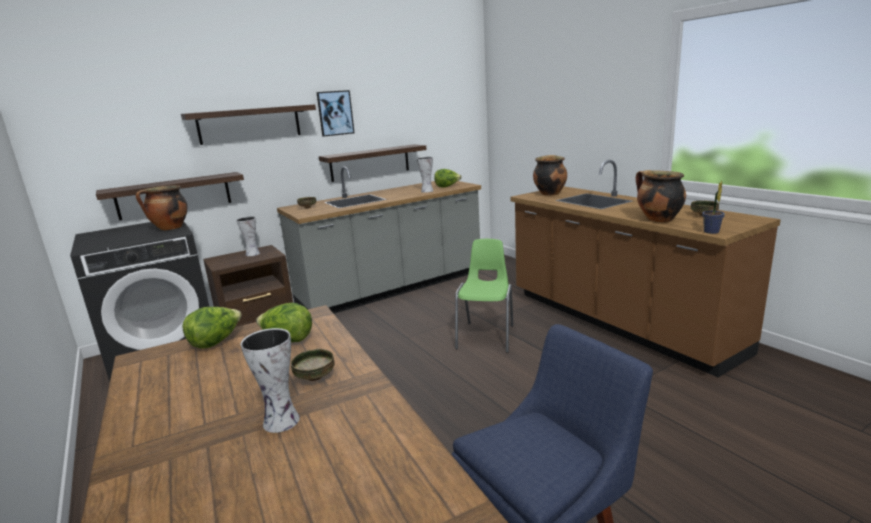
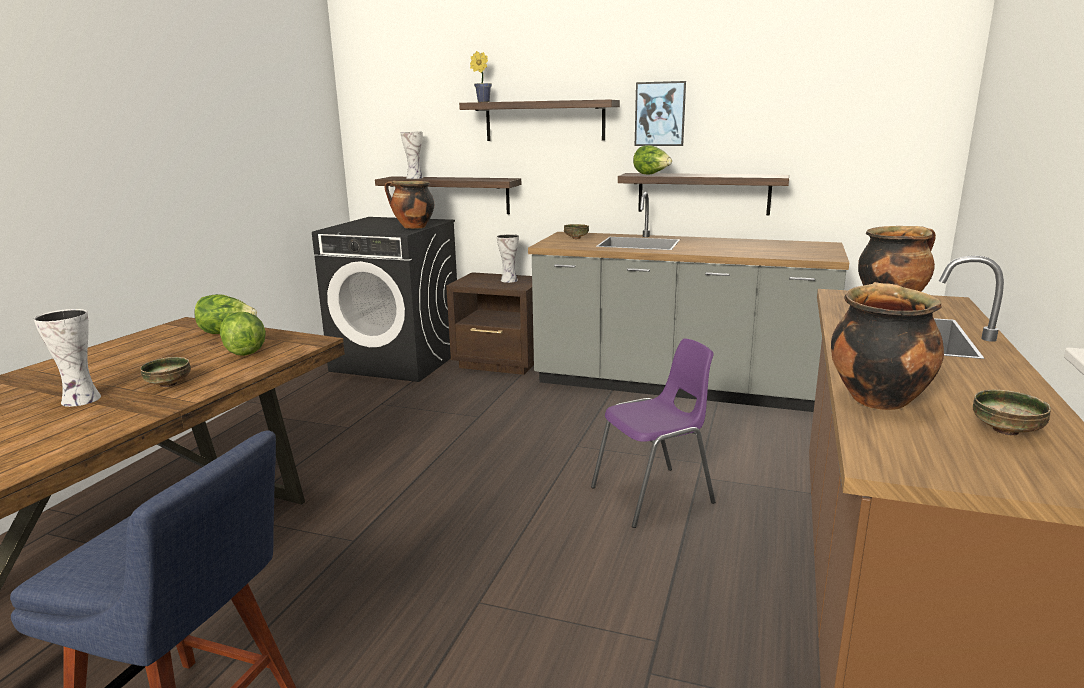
camera: 50 degrees right, 0 degrees up
(426, 191) = (749, 251): vase -> vase (414, 177)
(447, 187) = (795, 253): lettuce -> lettuce (651, 174)
(486, 337) = (654, 496): green chair -> purple chair
(711, 232) = (869, 457): potted plant -> potted plant (482, 102)

